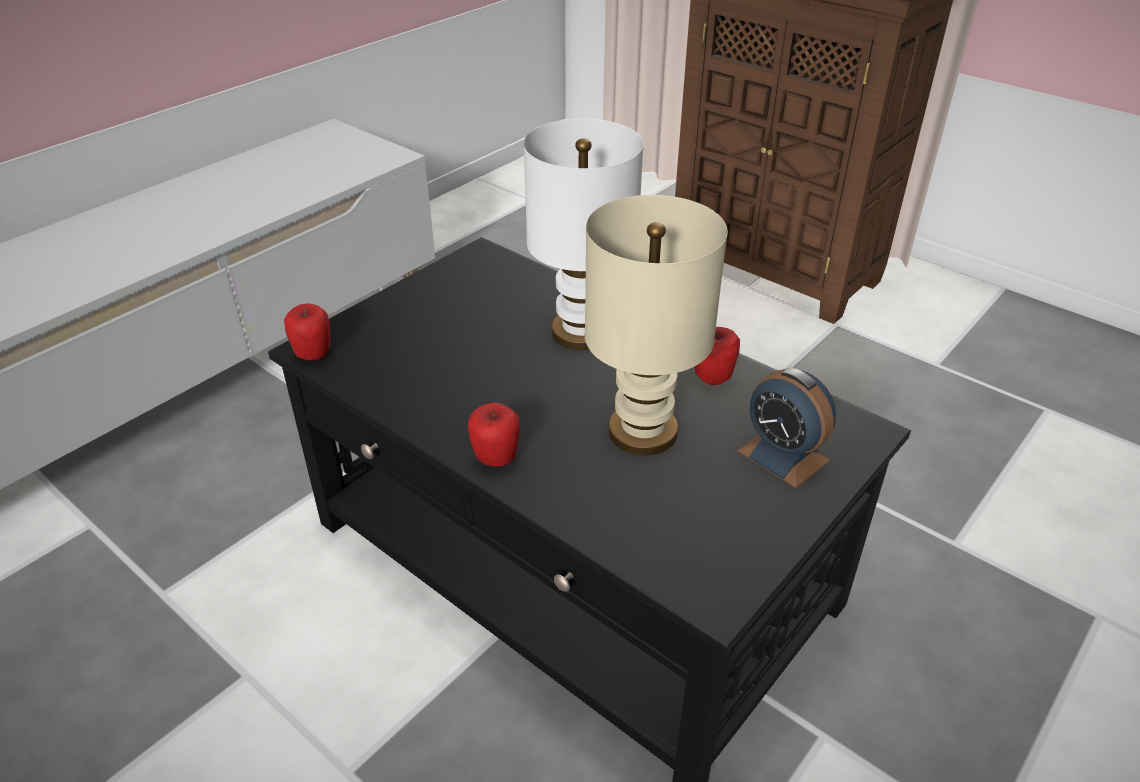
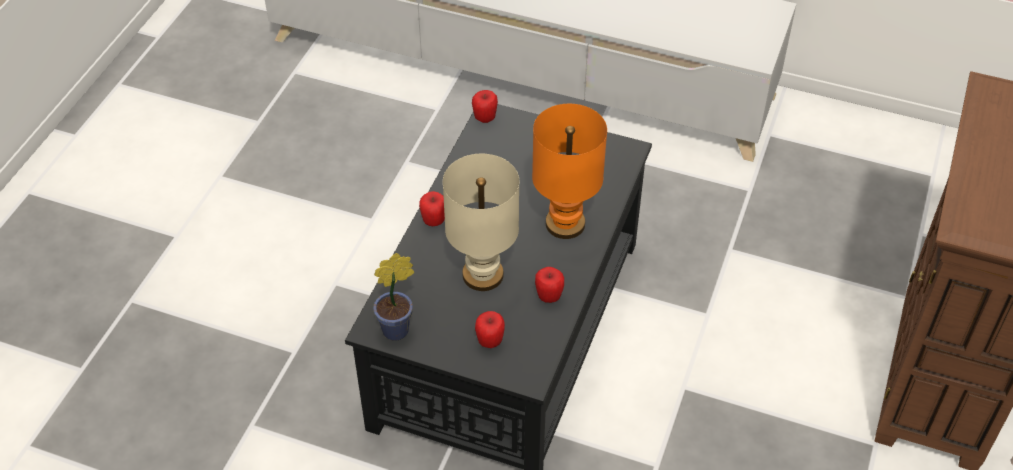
camera: 70 degrees right, 10 degrees up
(583, 332) = (566, 224): white table lamp -> orange table lamp
(725, 559) = (399, 329): none -> potted plant
(783, 455) = (490, 341): alarm clock -> apple

